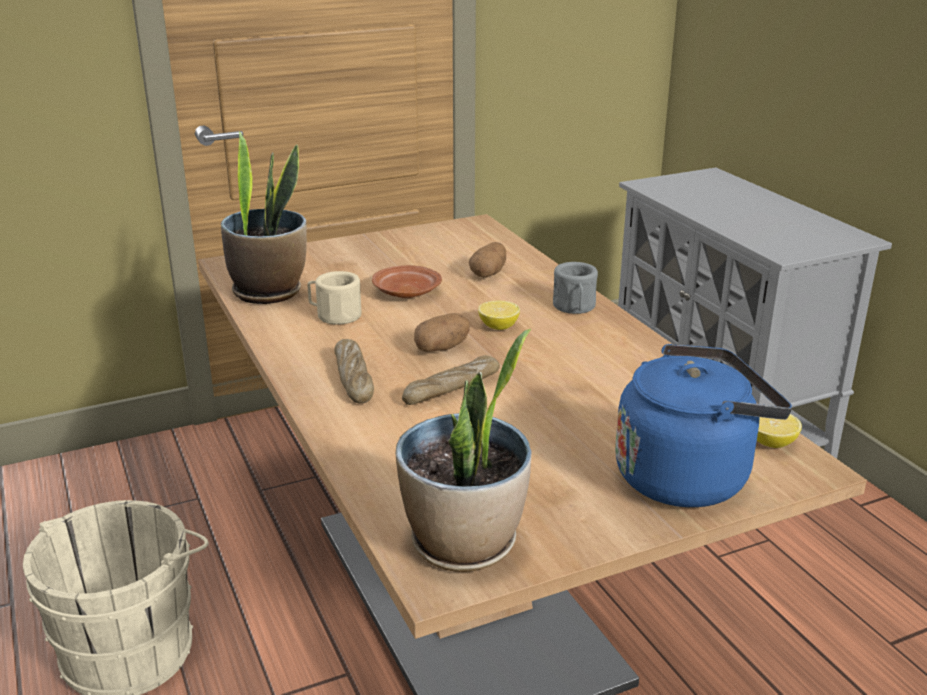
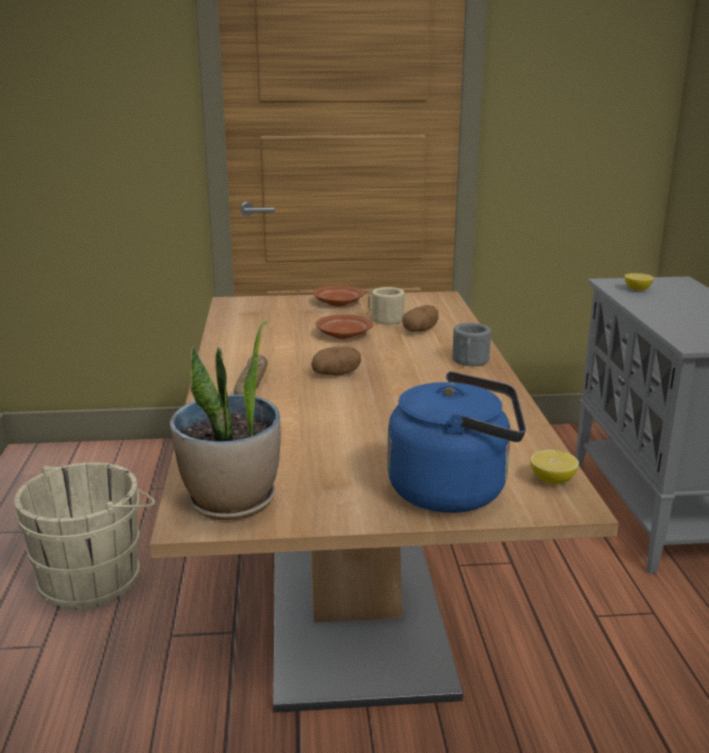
camera: 20 degrees right, 5 degrees down
(269, 291) = (242, 322): potted plant -> none
(334, 315) = (275, 342): beige mug -> beige mug (384, 319)
(363, 248) = (337, 303): none -> brown plate
(452, 389) = (318, 401): bread -> none
(498, 327) = (394, 366): lemon -> lemon (637, 289)

